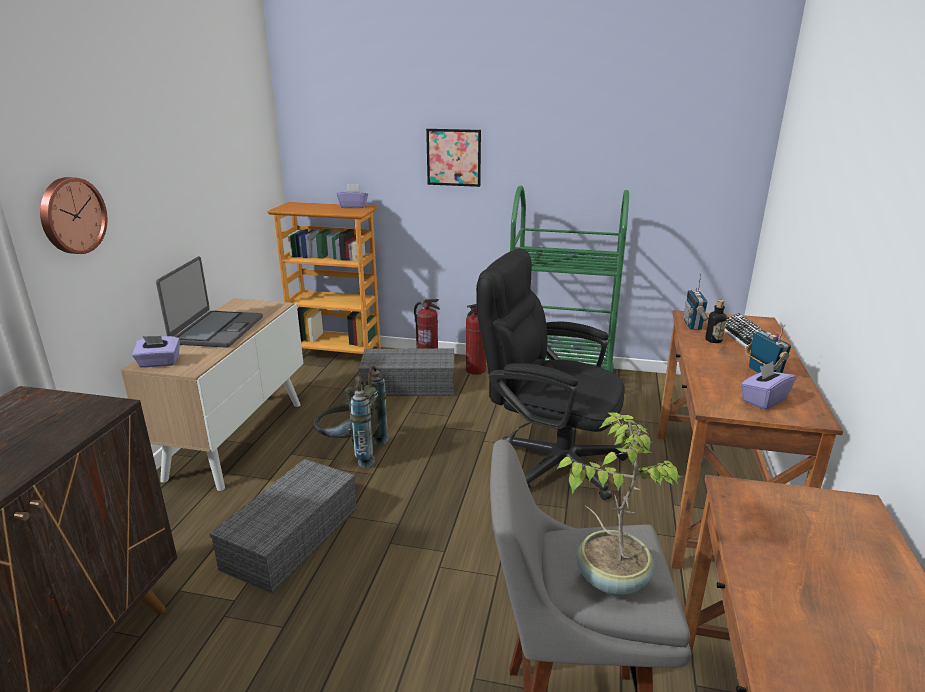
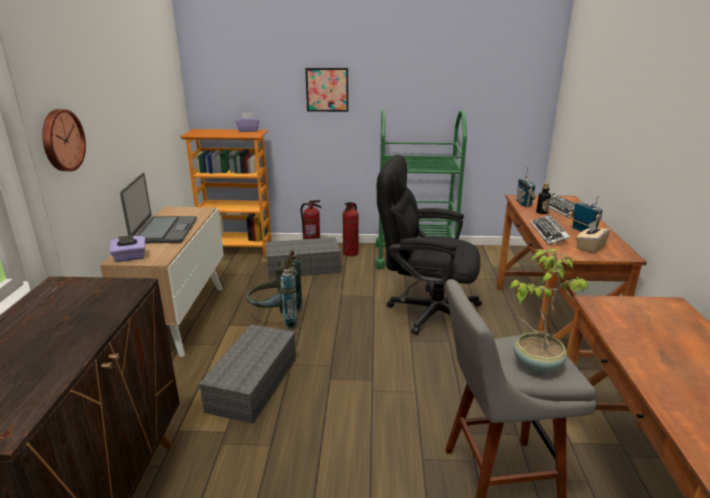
camera: 10 degrees left, 0 degrees up
(710, 373) = (549, 233): none -> keyboard
(763, 400) = (590, 247): purple tissue box -> beige tissue box

